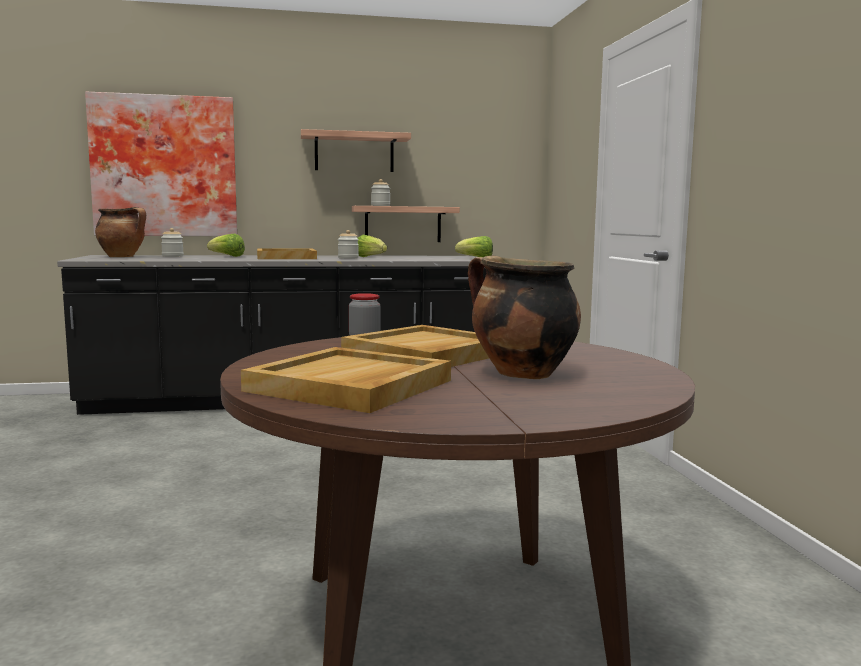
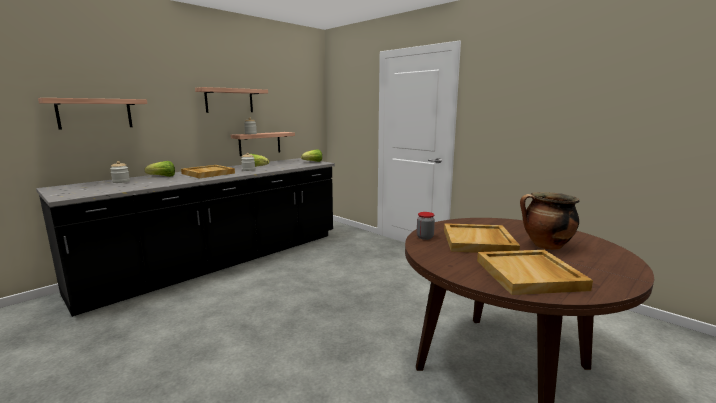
camera: 35 degrees left, 5 degrees up
(123, 257) = (84, 188): cooking pot -> none
(165, 167) = (95, 113): picture -> shelf

